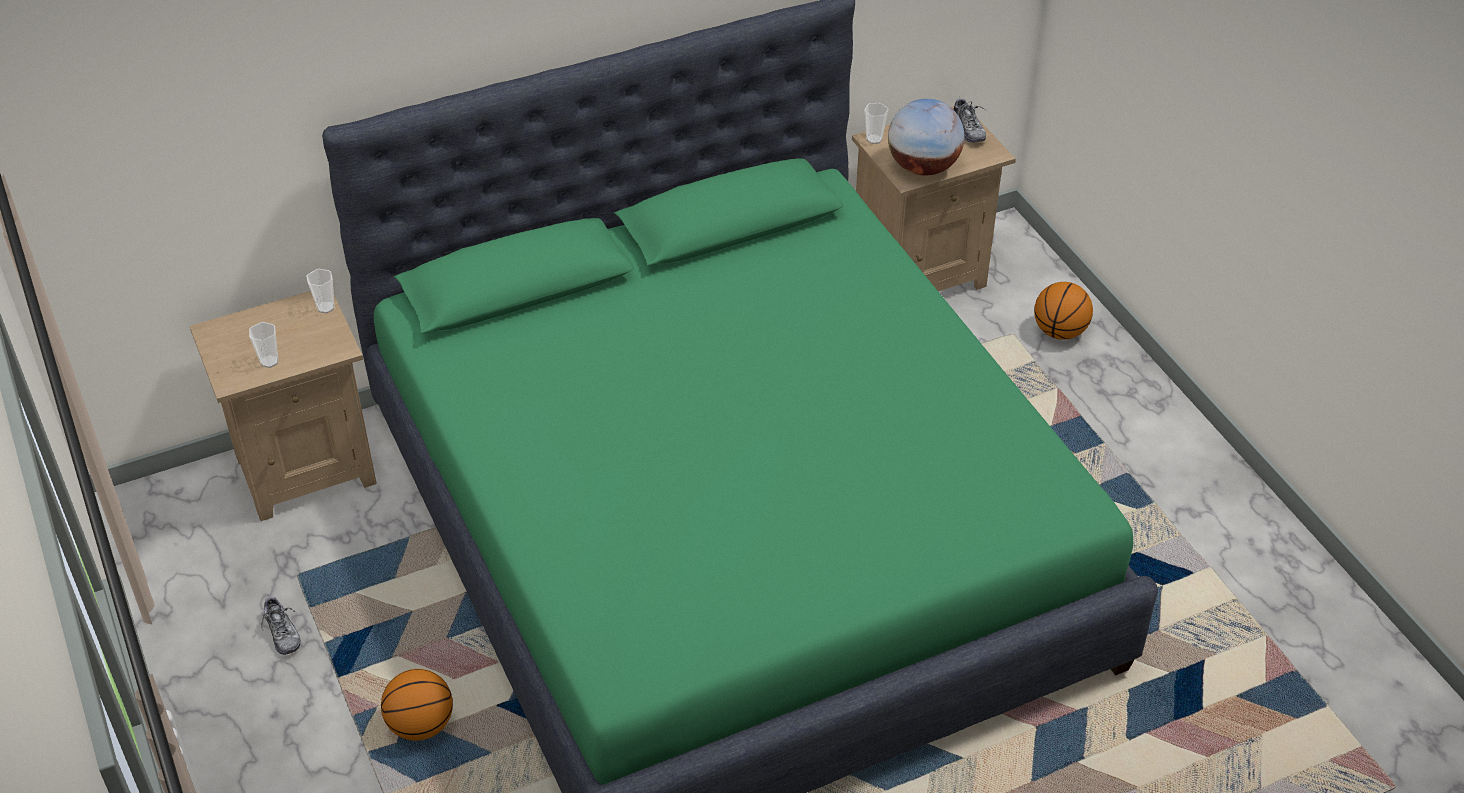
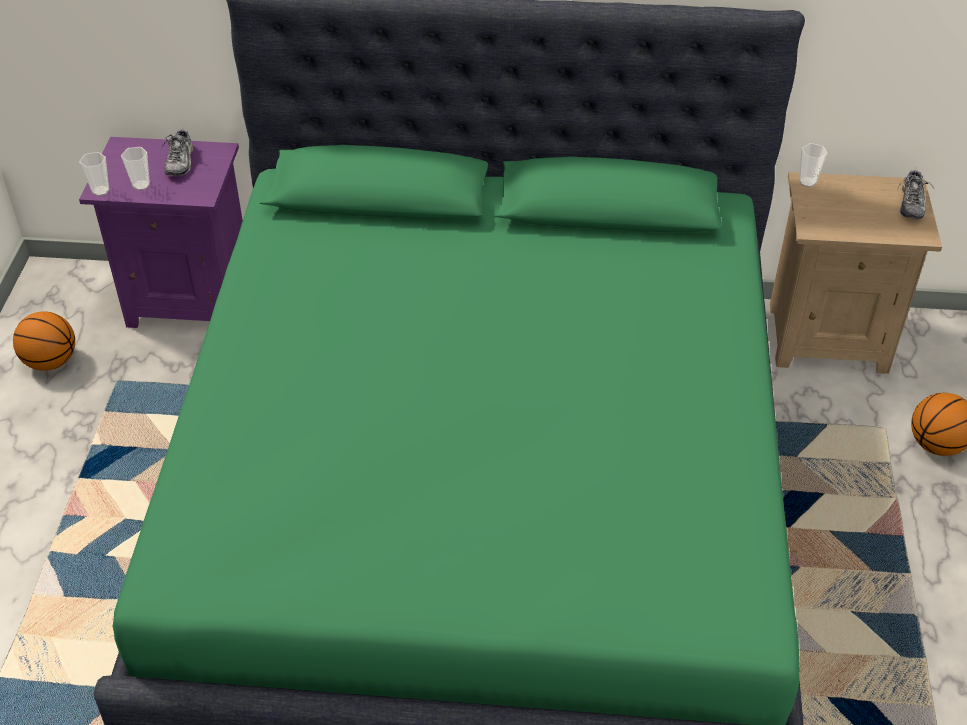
camera: 30 degrees right, 0 degrees up
(282, 632) = (70, 422): shoe -> shoe (180, 162)
(308, 471) = (190, 302): beige nightstand -> purple nightstand
(325, 307) = (219, 159): cup -> cup (100, 191)
(420, 725) = (106, 548): basketball -> basketball (51, 361)
(923, 167) = (837, 223): globe -> none

